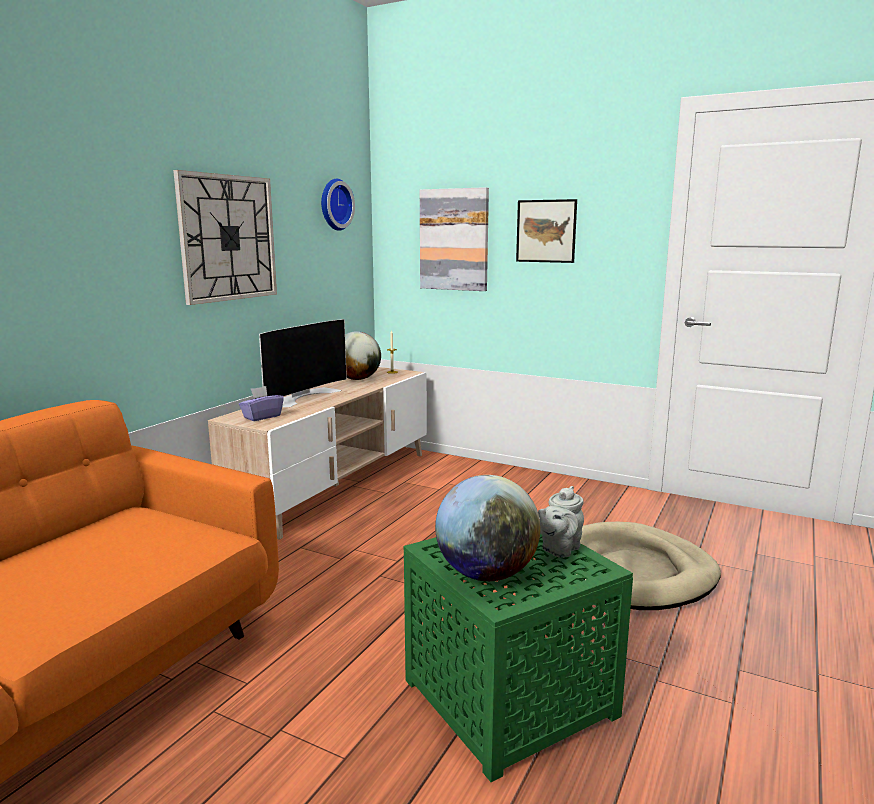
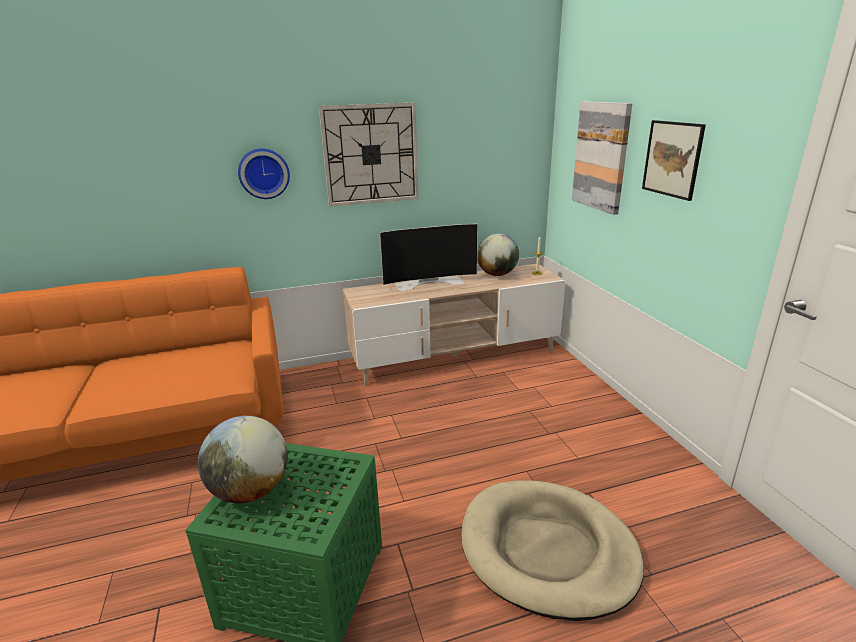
camera: 45 degrees right, 10 degrees up
(262, 417) = (371, 295): purple tissue box -> none
(334, 204) = (498, 117): wall clock -> wall clock (264, 173)
(558, 549) = (324, 501): grey teapot -> none

